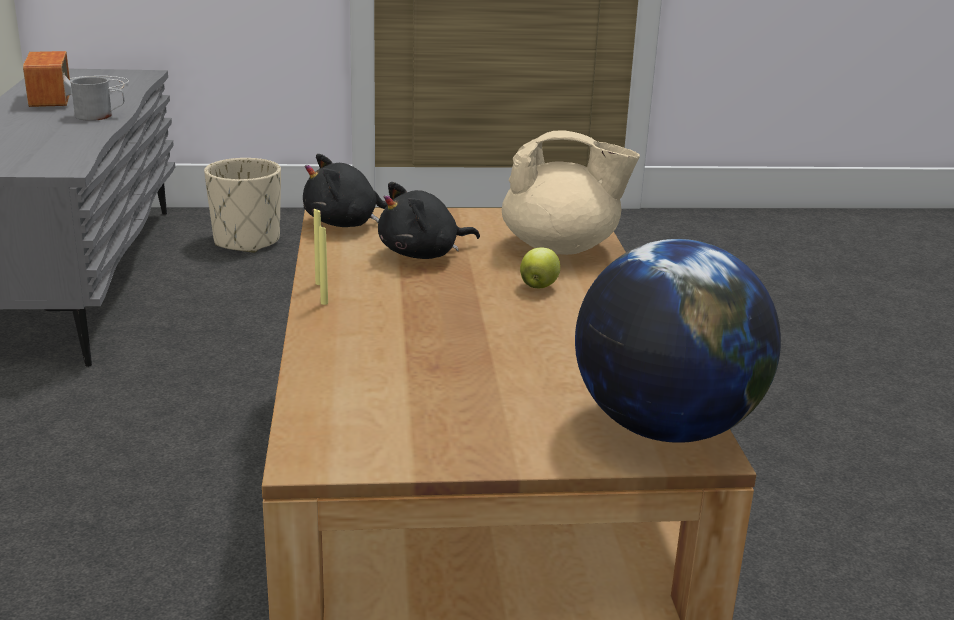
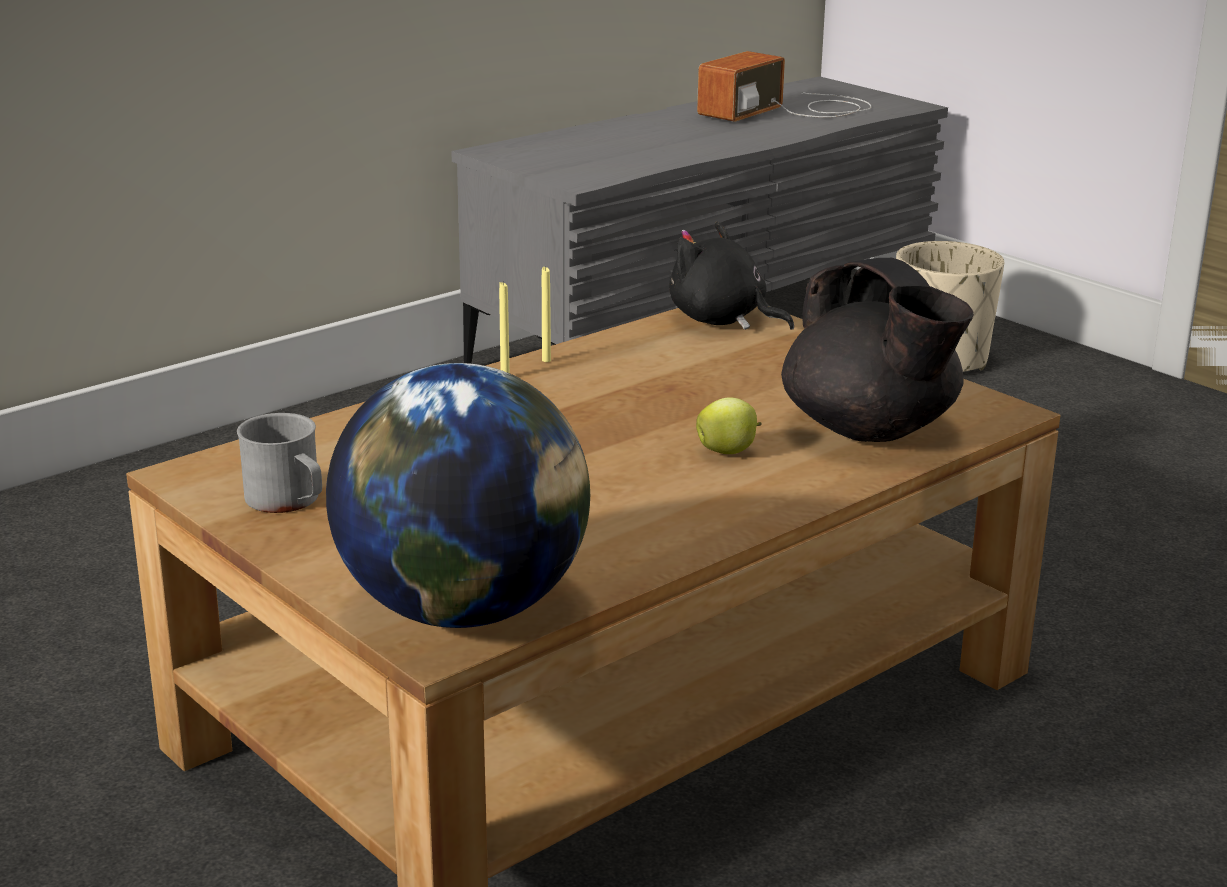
camera: 55 degrees right, 0 degrees up
(100, 116) = (741, 140): grey mug -> grey mug (289, 501)
(423, 254) = (708, 376): black plush toy -> none
(561, 248) = (870, 431): beige teapot -> black teapot

